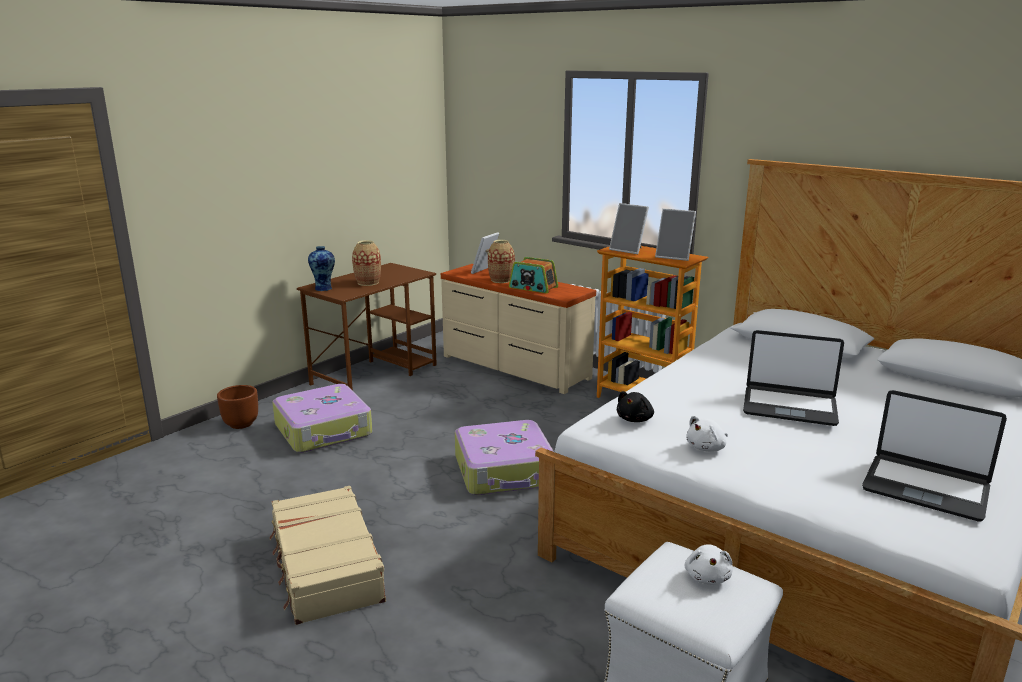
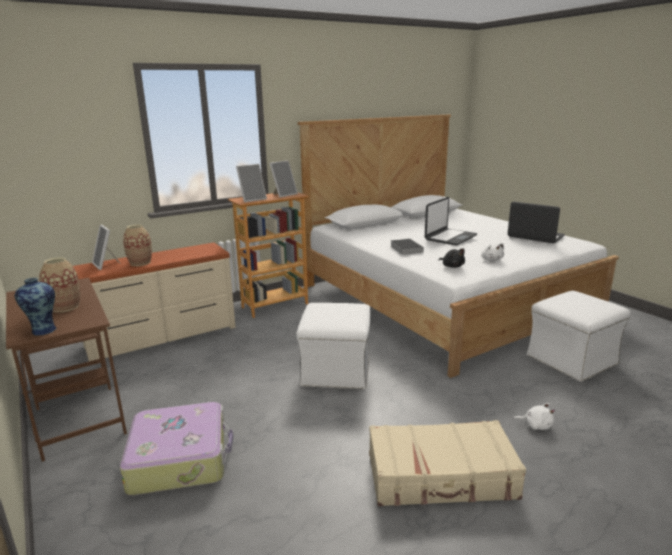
camera: 70 degrees left, 0 degrees up
(241, 424) = (90, 531): brown planter -> none
(505, 471) = (336, 371): suitcase -> white ottoman
(533, 287) = (179, 256): radio -> none
(690, 383) = (405, 249): none -> book
(707, 576) = (572, 299): white plush toy -> white plush toy (536, 425)
(925, 488) = (535, 236): laptop -> laptop turned 105 degrees counterclockwise

